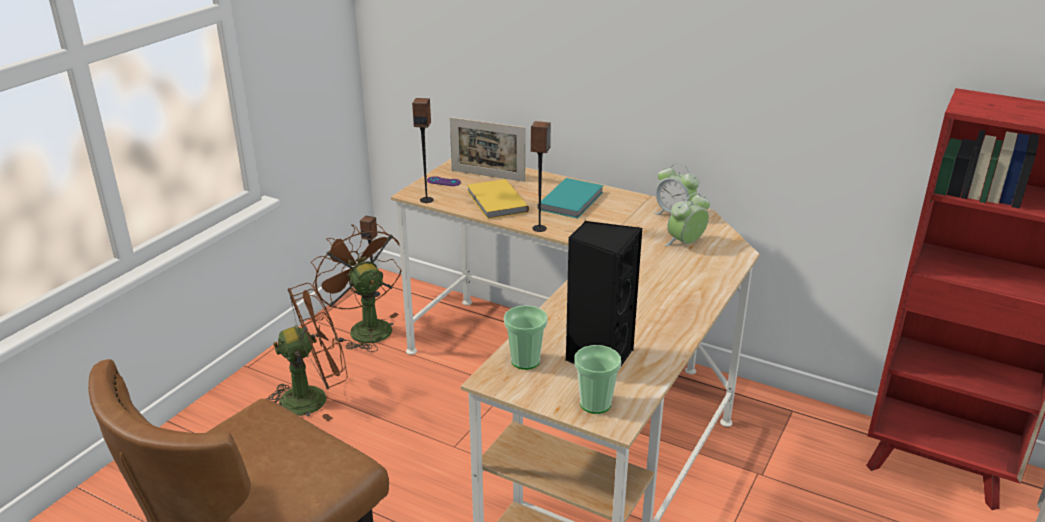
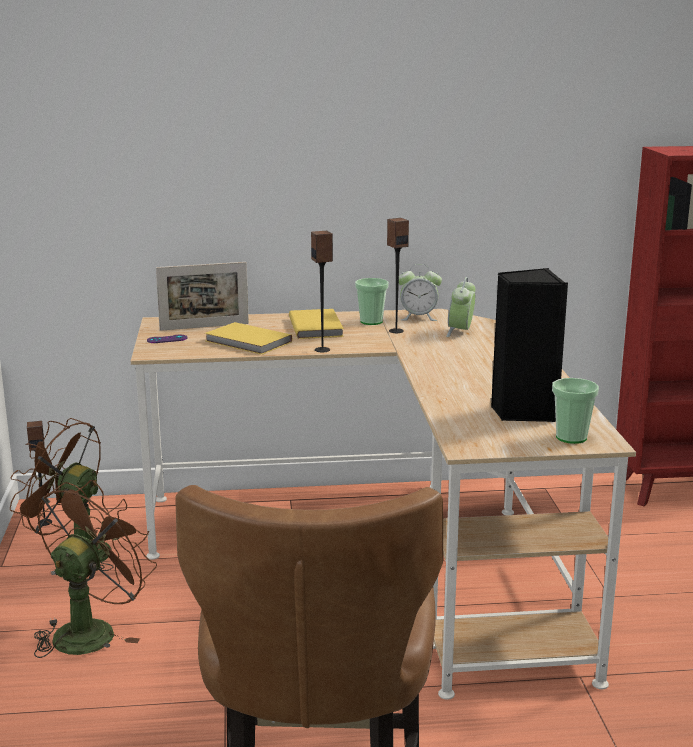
camera: 35 degrees left, 10 degrees down
(426, 200) = (175, 355): speaker -> speaker (396, 331)
(525, 361) = (471, 430): cup -> cup (371, 321)
(573, 200) = (317, 326): turquoise book -> yellow book

